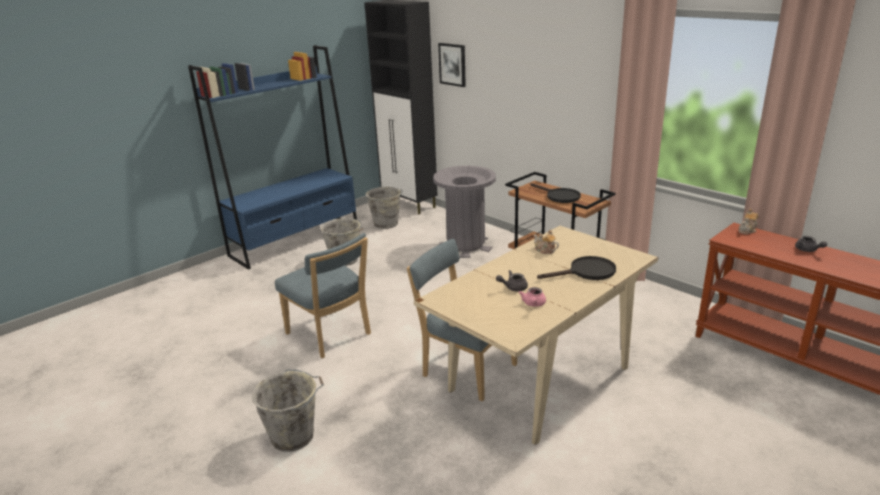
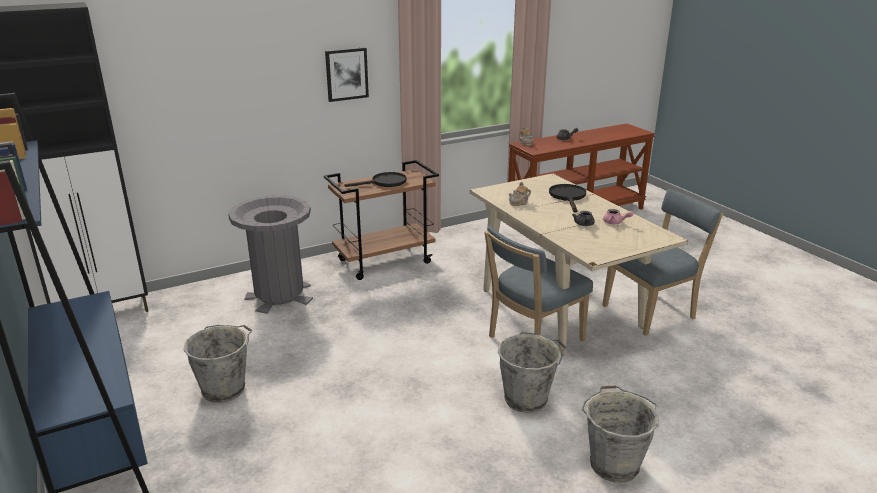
camera: 75 degrees left, 0 degrees up
(331, 335) = (423, 420): blue chair -> blue chair (652, 312)
(386, 224) = (147, 340): grey bucket -> grey bucket (527, 399)
(452, 64) = (144, 86): picture -> picture (346, 74)

